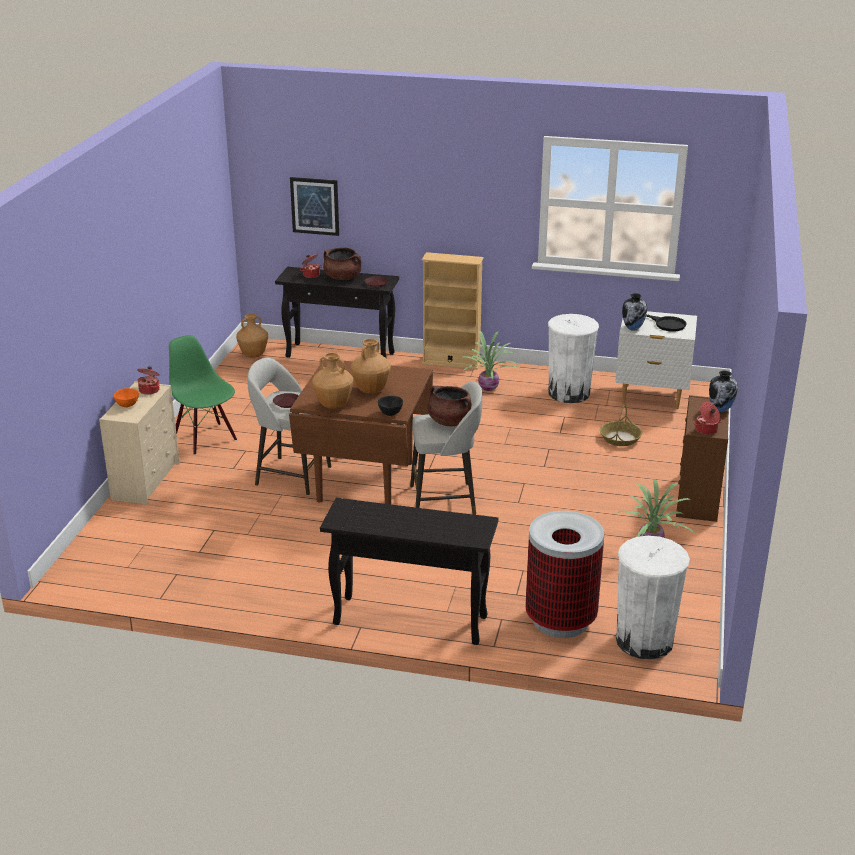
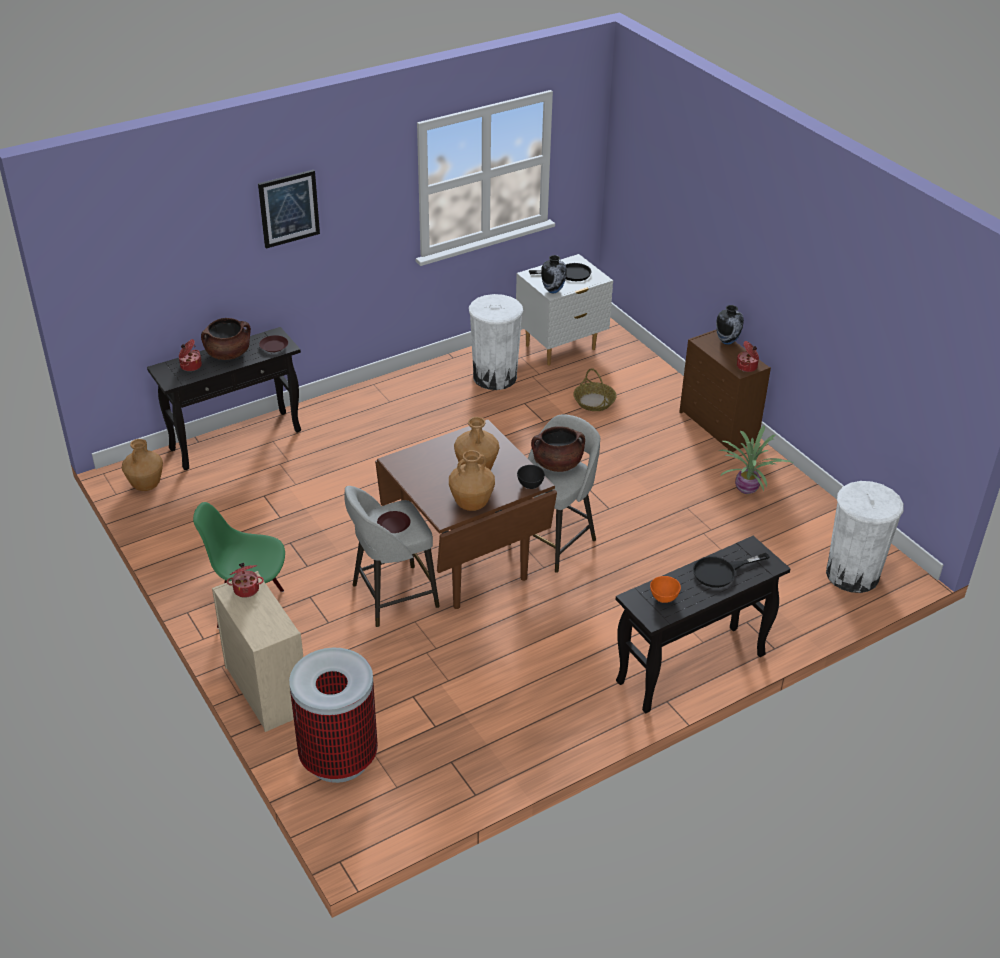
camera: 45 degrees left, 10 degrees up
(128, 405) = (255, 619): orange bowl -> orange bowl (664, 597)
(315, 206) = (171, 284): picture -> picture (289, 208)
(432, 523) = (721, 572): none -> black frying pan
(451, 362) = (352, 395): beige bookcase -> none
(489, 387) = (423, 405): potted plant -> none
(560, 619) = (782, 594): trash can -> trash can (338, 757)

